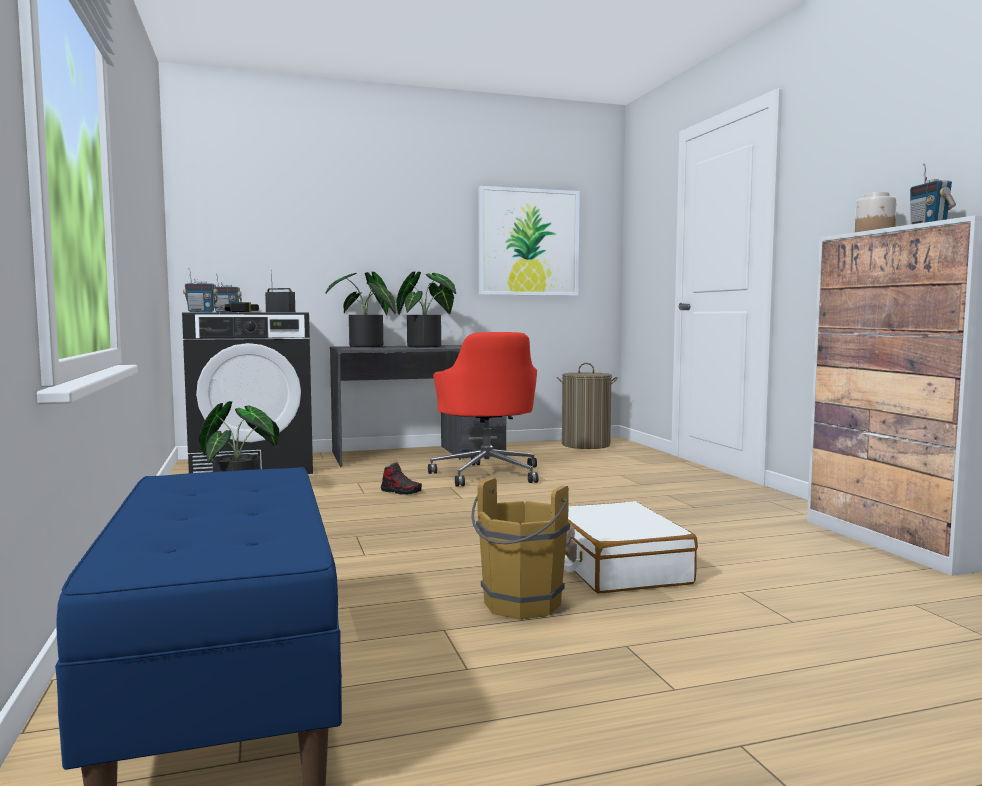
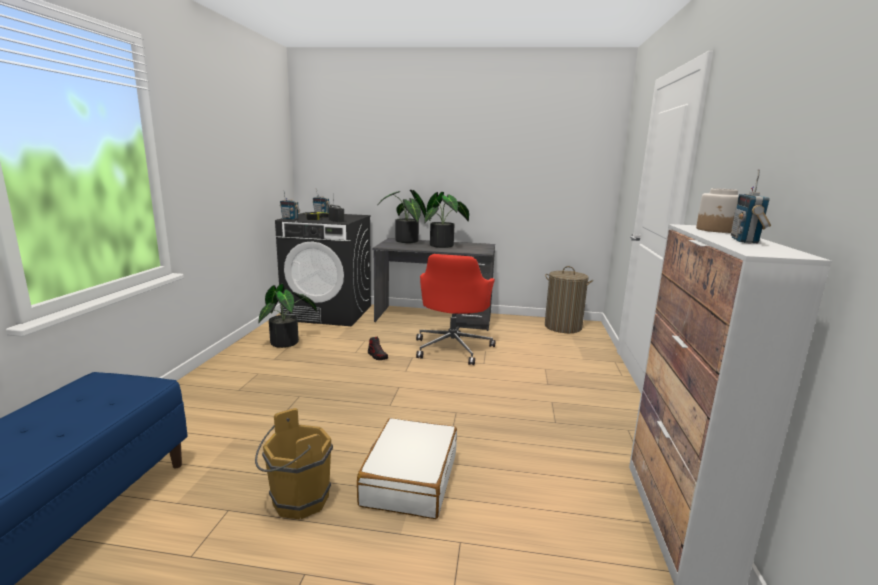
camera: 25 degrees right, 10 degrees up
(528, 242) = (537, 168): picture -> none

